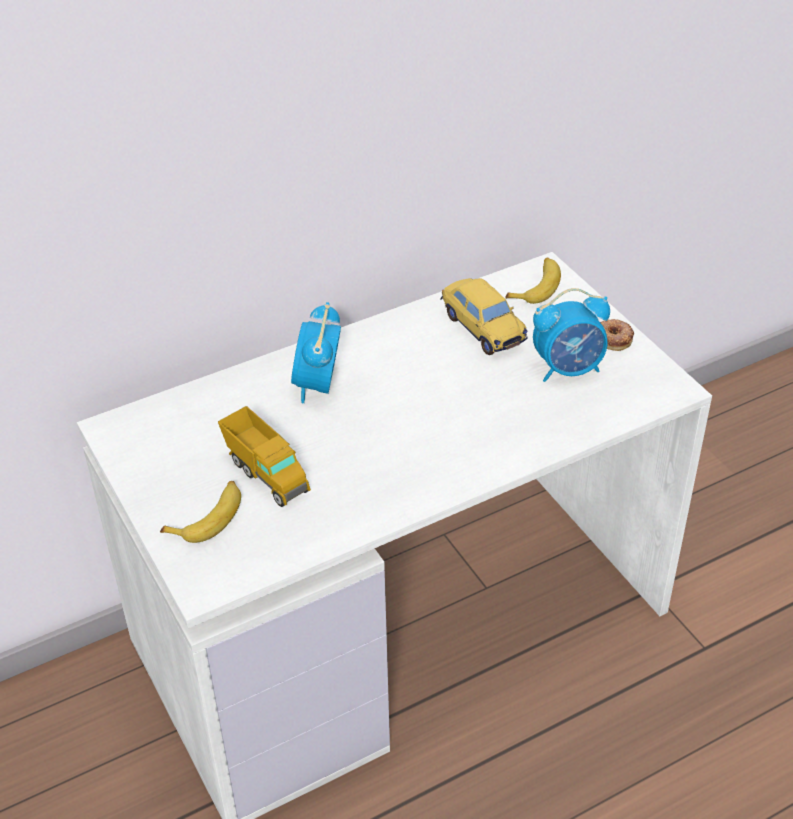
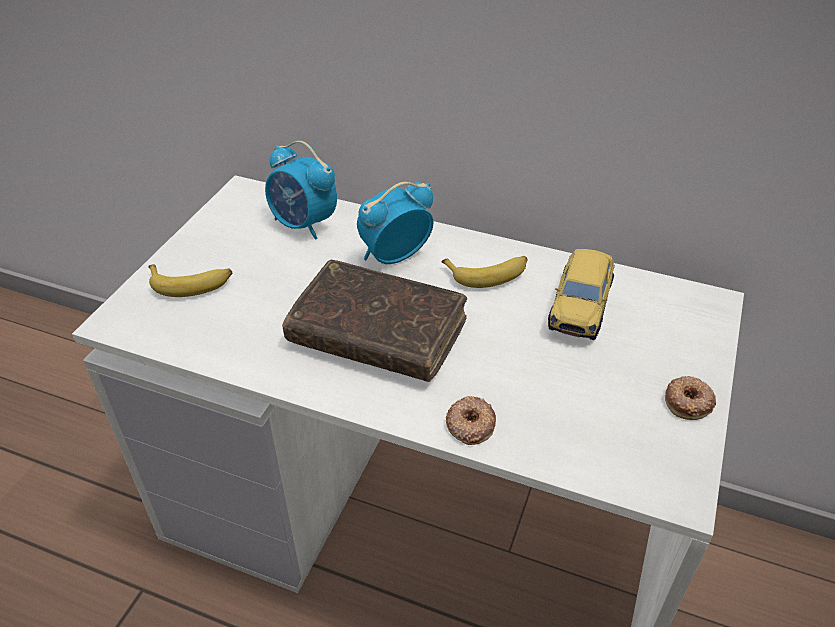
camera: 50 degrees right, 0 degrees up
(266, 474) = (265, 285): toy truck -> none
(396, 440) = (377, 333): none -> brown book
(532, 443) = (470, 424): none -> donut
(536, 286) = (682, 309): banana -> banana (488, 274)
(568, 369) = (601, 393): alarm clock -> alarm clock (304, 224)

